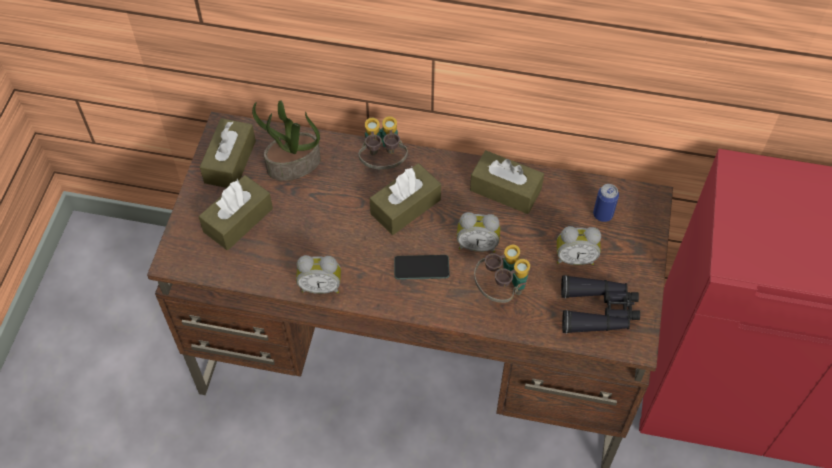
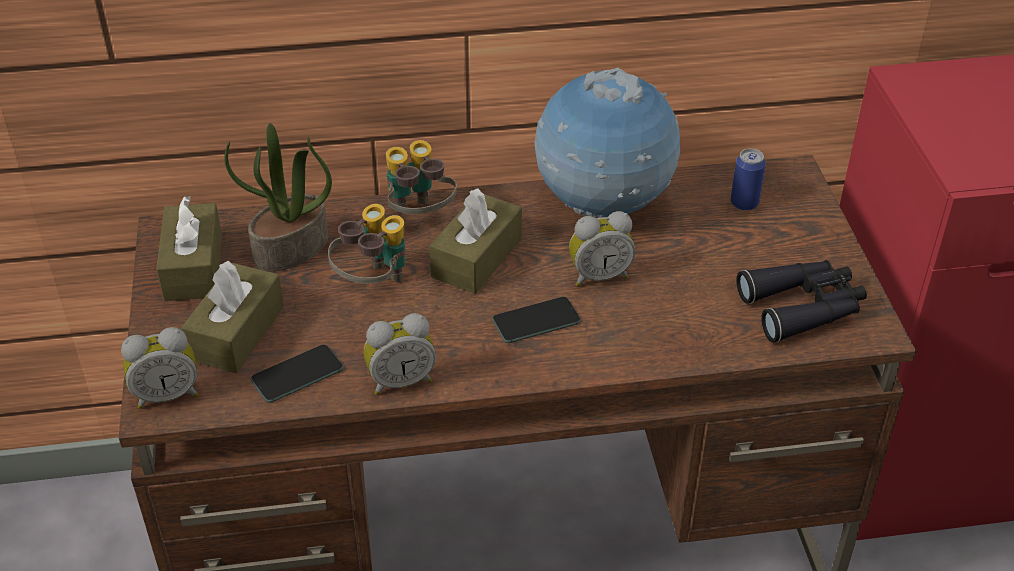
camera: 20 degrees left, 15 degrees down
(262, 262) = (297, 374): none -> phone
(501, 290) = (660, 318): binoculars -> binoculars (373, 283)
(505, 190) = (603, 207): brown tissue box -> globe
(575, 258) = (737, 258): alarm clock -> alarm clock (167, 394)

